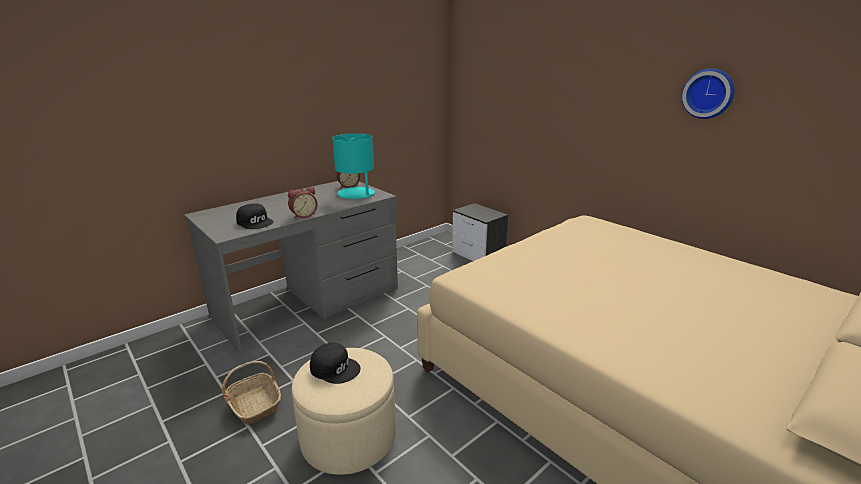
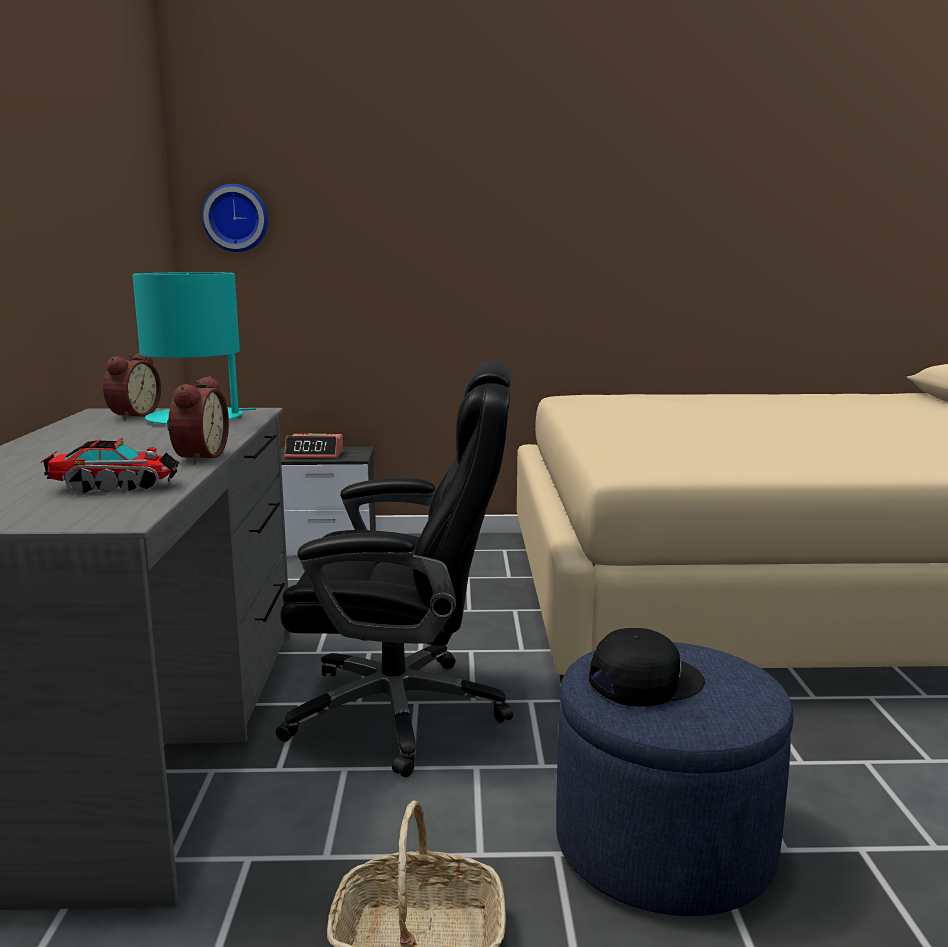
camera: 50 degrees left, 10 degrees down
(255, 222) = (115, 487): black cap -> toy truck
(348, 437) = (664, 845): beige ottoman -> blue ottoman
(375, 337) = (402, 712): none -> black office chair
(475, 211) = (315, 454): none -> alarm clock
(708, 93) = (688, 184): wall clock -> wall clock (236, 218)

